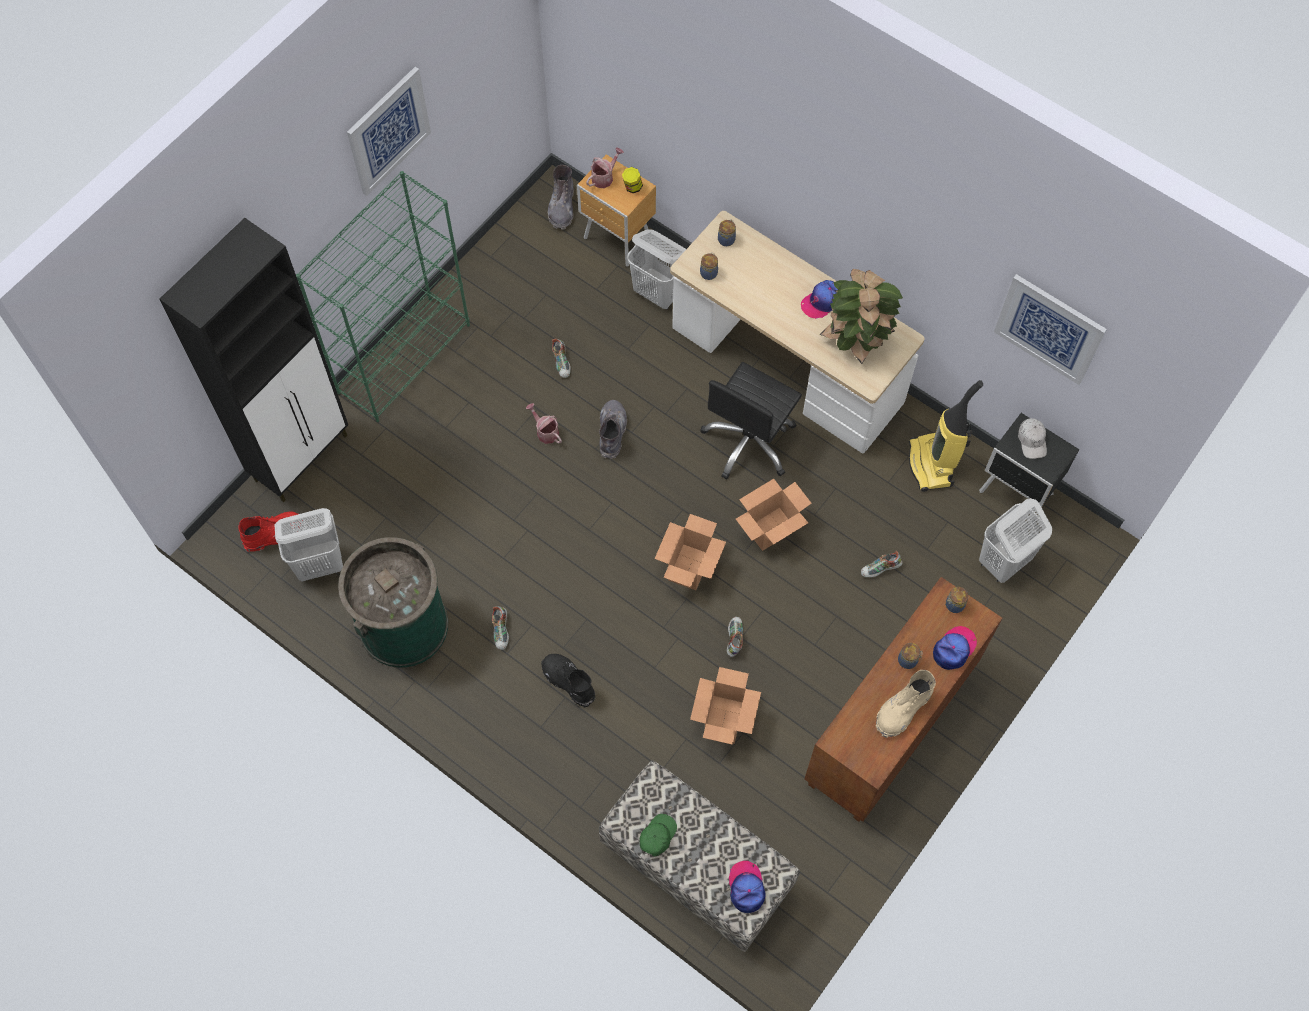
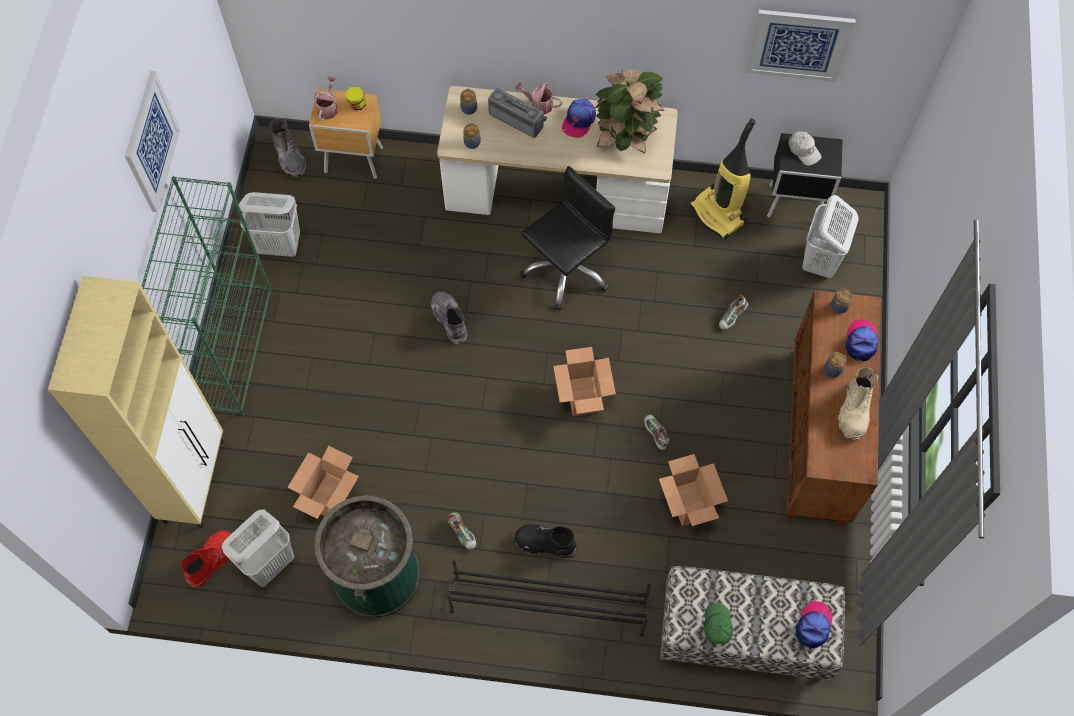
camera: 30 degrees left, 0 degrees up
(302, 457) = (195, 480): black cabinet -> beige cabinet
(535, 737) = (547, 605): none -> black shoe rack
(545, 431) = (394, 348): watering can -> watering can (539, 105)
(562, 362) = (371, 284): shoe -> none
(658, 293) = (416, 187): white laundry basket -> white laundry basket (280, 245)
(746, 888) = (814, 625): cap -> cap turned 60 degrees clockwise
(749, 441) = (566, 270): black office chair -> black office chair turned 135 degrees counterclockwise
(766, 271) = (518, 118): none -> radio
(770, 529) = (627, 331): cardboard box -> cardboard box (329, 496)

